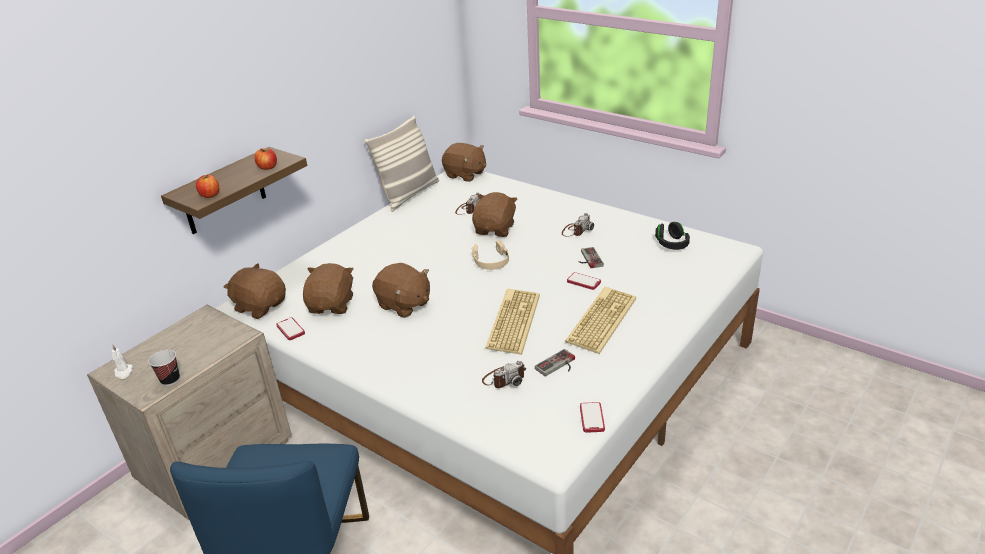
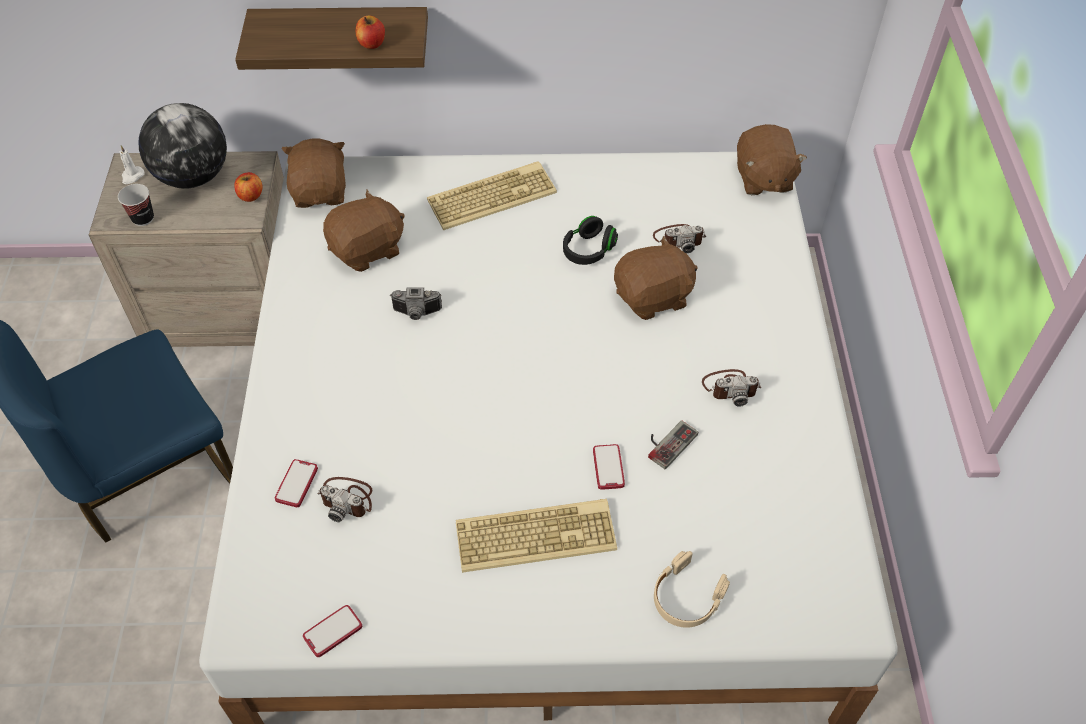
camera: 50 degrees right, 20 degrees up
(170, 345) = (193, 176): none -> globe
(210, 195) = (273, 45): apple -> apple (250, 196)
(290, 329) = (300, 246): phone -> phone (296, 484)
(404, 305) = (417, 313): brown plush toy -> camera
(409, 194) = (657, 157): pillow -> none
(491, 261) = (575, 339): beige headphones -> beige headphones (686, 597)
(512, 321) = (463, 440): keyboard -> keyboard (492, 195)
(558, 366) = (407, 541): game controller -> none
(671, 244) = (794, 523): black headphones -> black headphones (588, 250)

